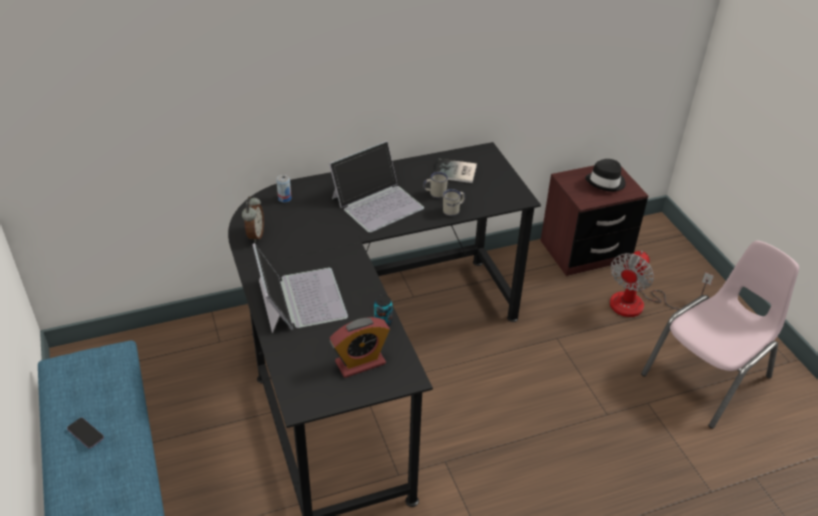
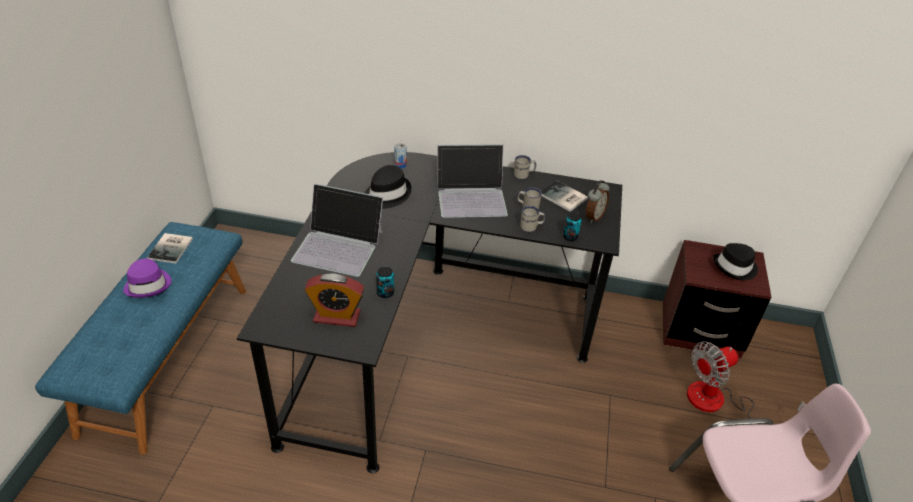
camera: 30 degrees right, 0 degrees up
(75, 385) = (172, 248): none -> book
(85, 434) = (148, 284): phone -> purple hat
(255, 235) = (351, 184): alarm clock -> alarm clock (593, 217)
(298, 232) = (386, 194): none -> black hat
(300, 299) = (339, 246): laptop -> laptop turned 90 degrees clockwise
(405, 165) = (523, 175): none -> white mug
(491, 205) = (570, 237): none -> can

